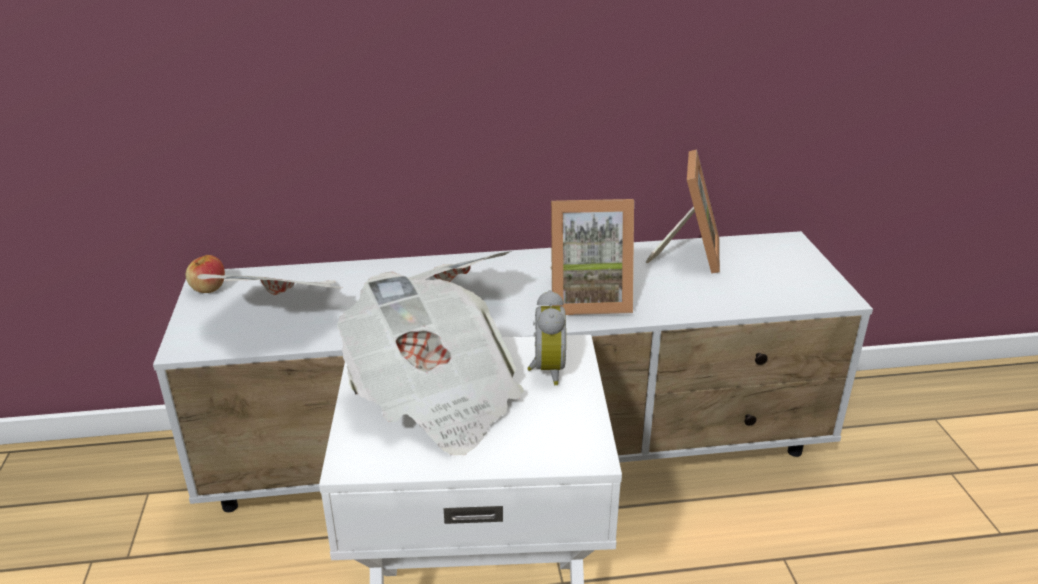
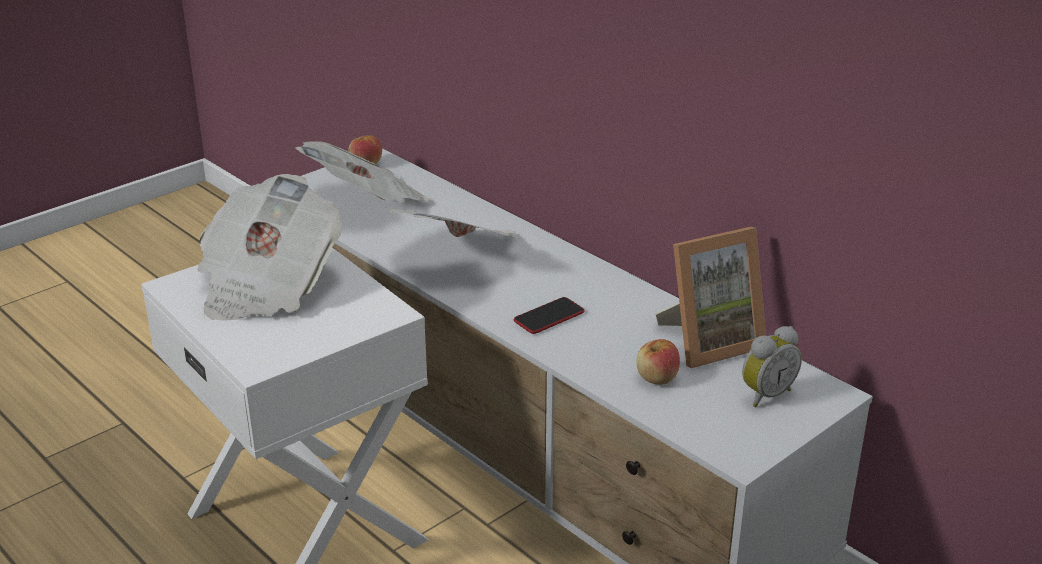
camera: 55 degrees right, 0 degrees up
(545, 370) = (348, 314): alarm clock -> alarm clock (765, 394)
(588, 299) = (549, 317): picture frame -> phone
(716, 289) = (657, 378): none -> apple

